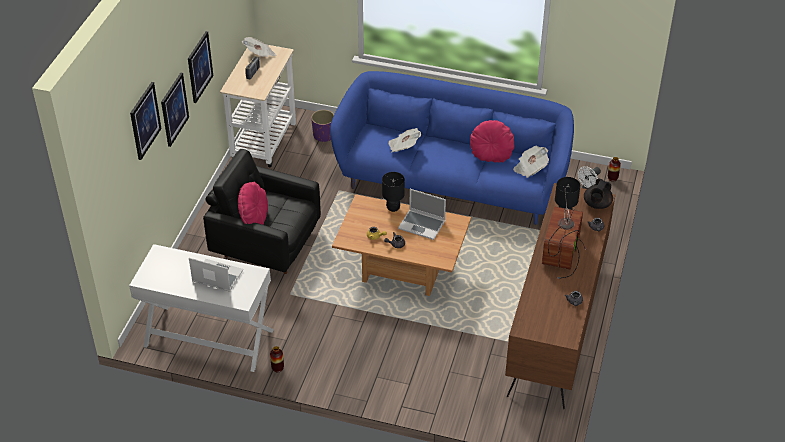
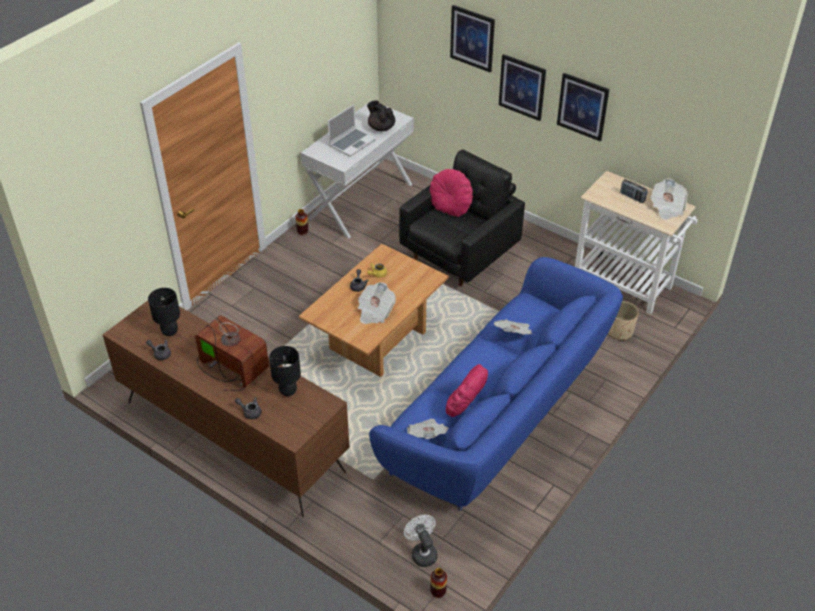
camera: 110 degrees right, 0 degrees up
(324, 135) = (620, 331): purple planter -> beige planter
(393, 208) = (411, 297): black table lamp -> black table lamp (169, 332)
(422, 225) = (375, 312): laptop -> newspaper
(597, 204) = (287, 428): black teapot -> black teapot (381, 127)

